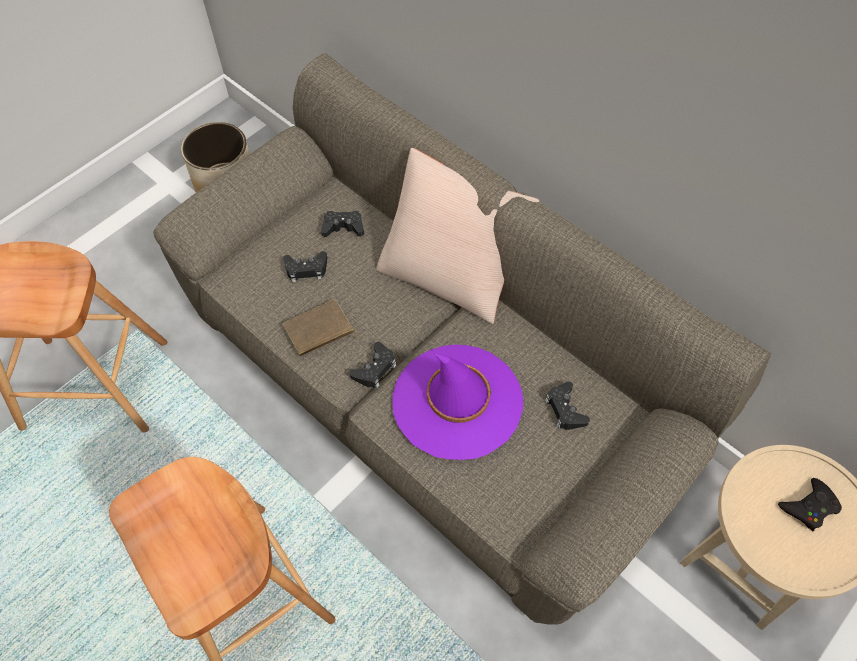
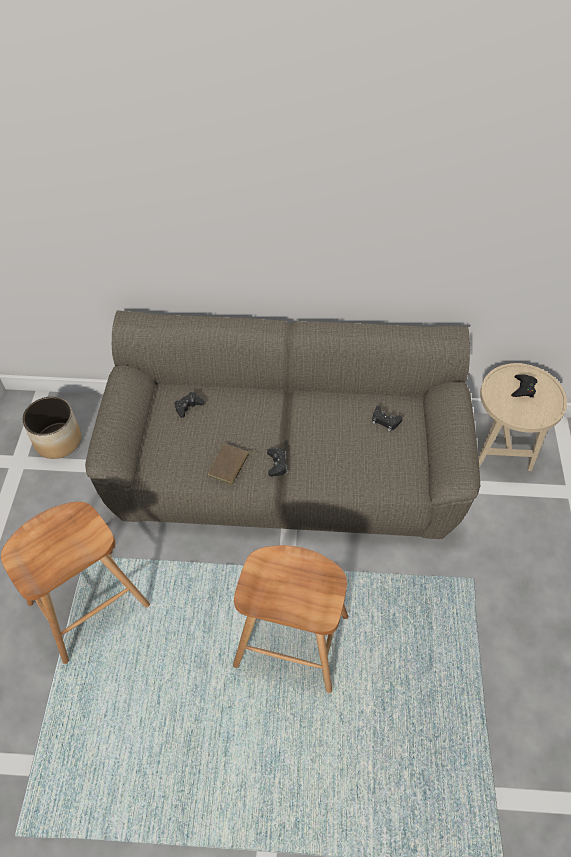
camera: 40 degrees left, 5 degrees down
(306, 269) = (190, 440): black game controller -> none
(452, 269) = (267, 392): beige pillow -> none
(457, 401) = (332, 451): purple hat -> none

